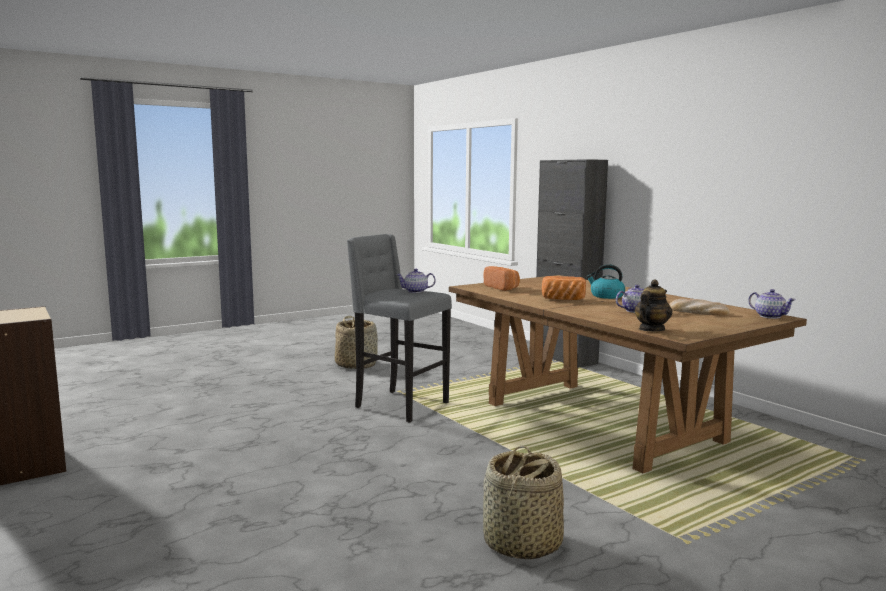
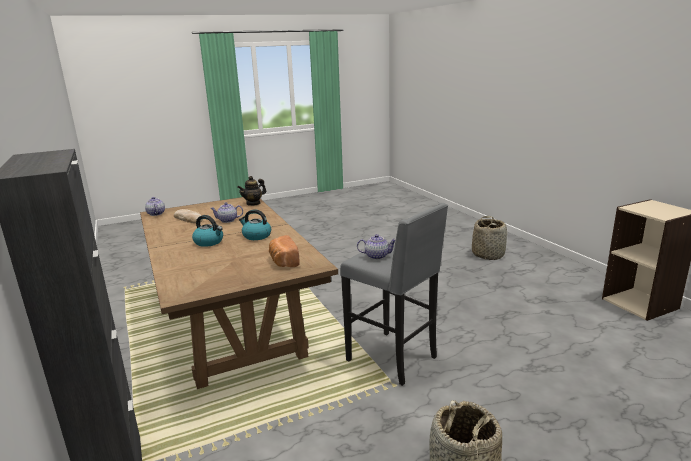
camera: 170 degrees left, 10 degrees up
(521, 543) = (345, 258): basket -> basket (488, 254)
(563, 300) = (256, 236): bread -> kettle

